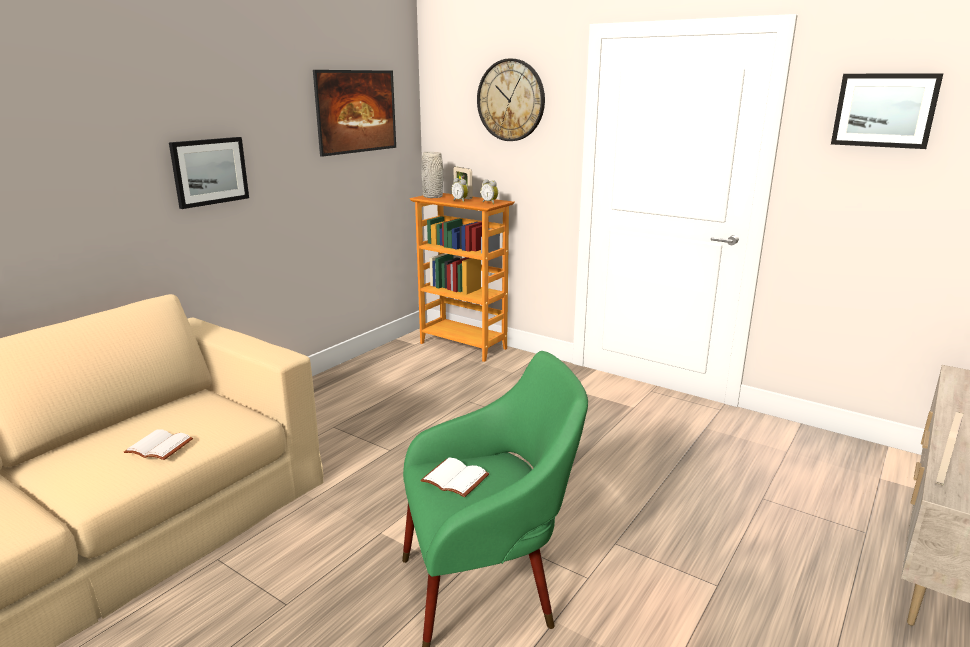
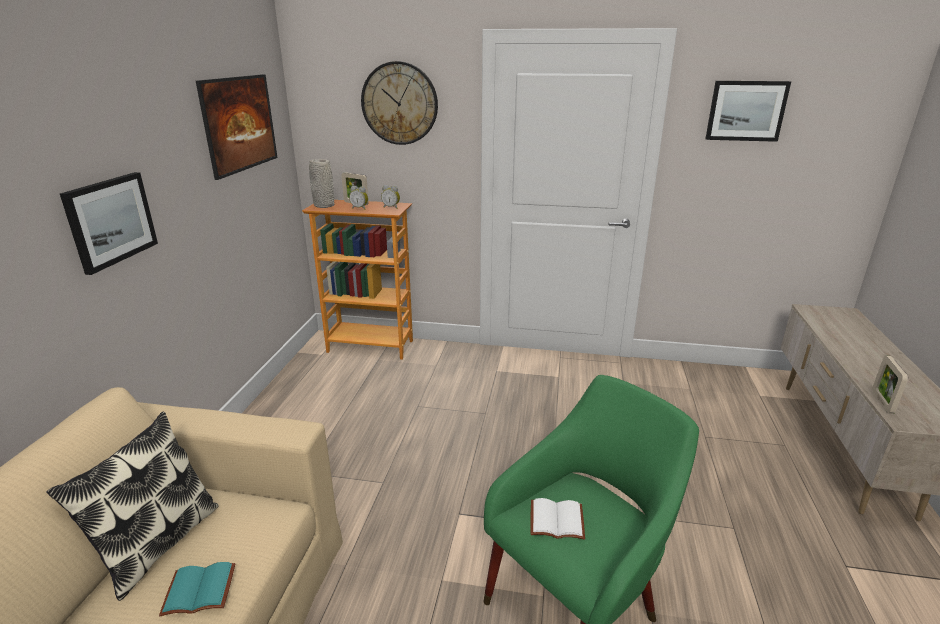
camera: 25 degrees left, 5 degrees up
(157, 447) = (198, 592): white book -> turquoise book
(158, 415) = (157, 544): none -> pillow

